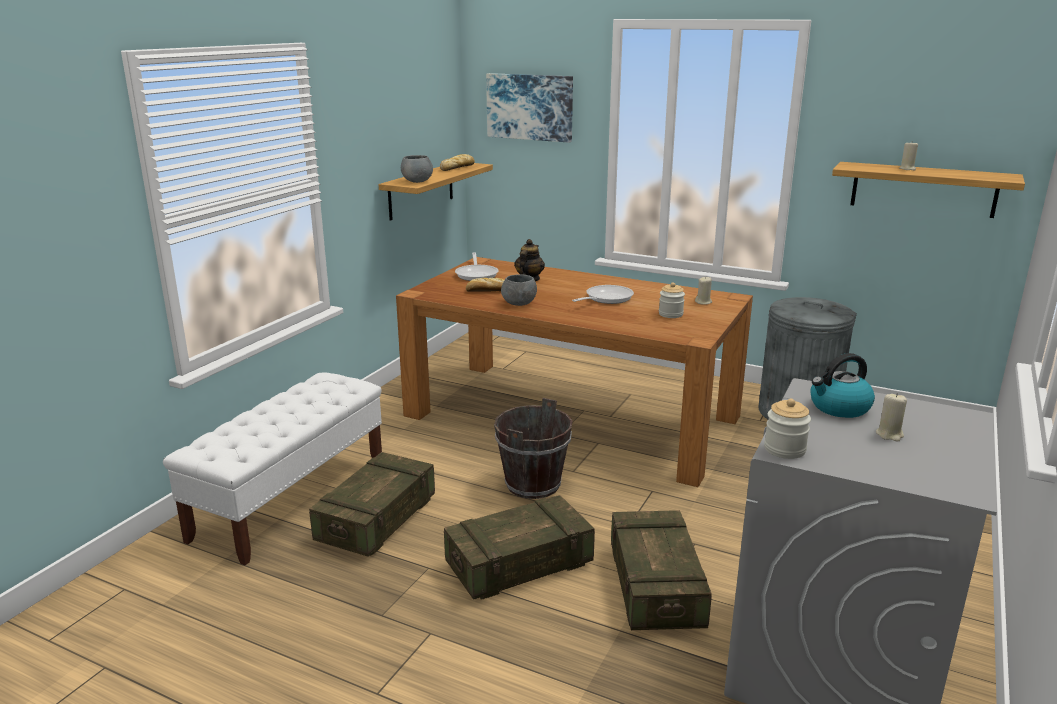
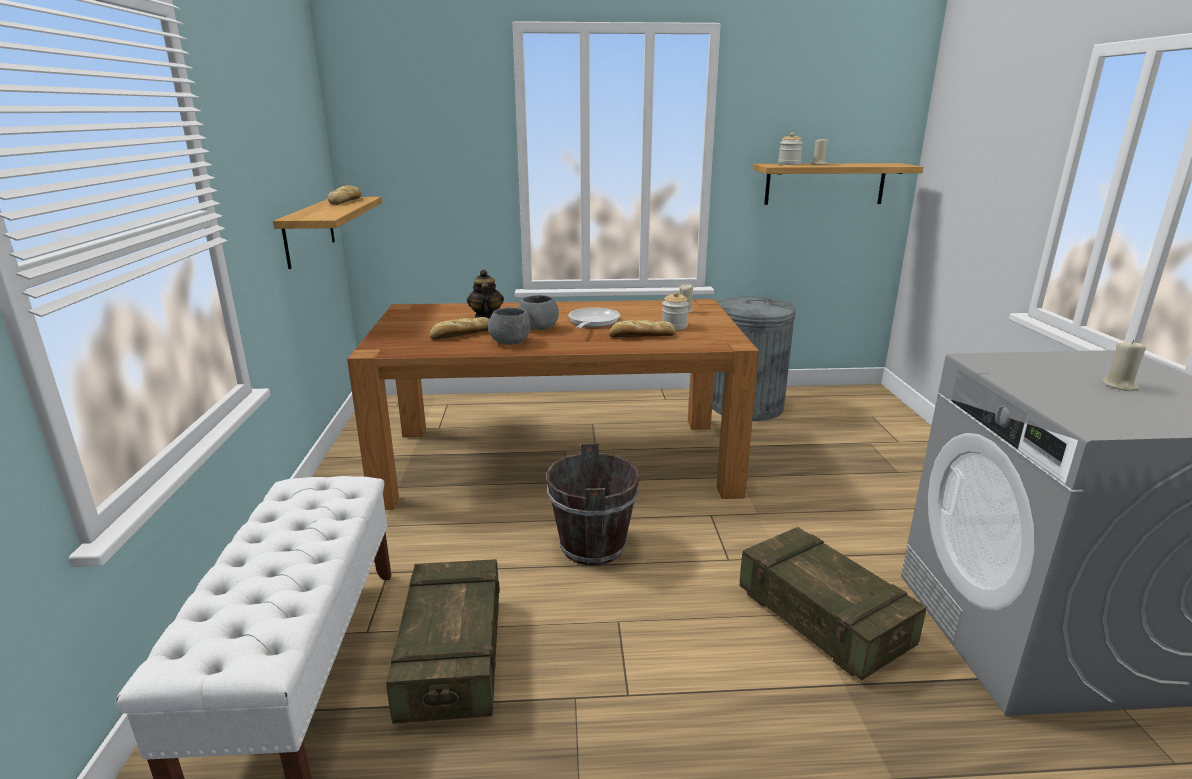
camera: 30 degrees left, 0 degrees up
(417, 181) = (323, 215): grey bowl -> grey bowl (539, 328)
(477, 274) = (419, 321): frying pan -> none
(519, 565) = (672, 649): crate -> none
(530, 107) = (418, 127): picture -> none
(628, 317) = (640, 336): none -> bread
(784, 449) = (1090, 423): jar -> jar (789, 164)
(839, 407) = (1036, 371): kettle -> none

